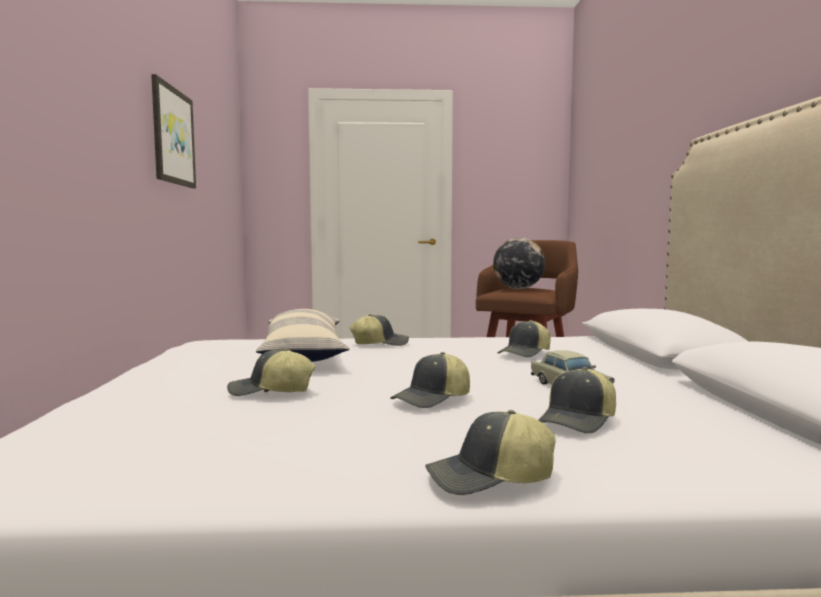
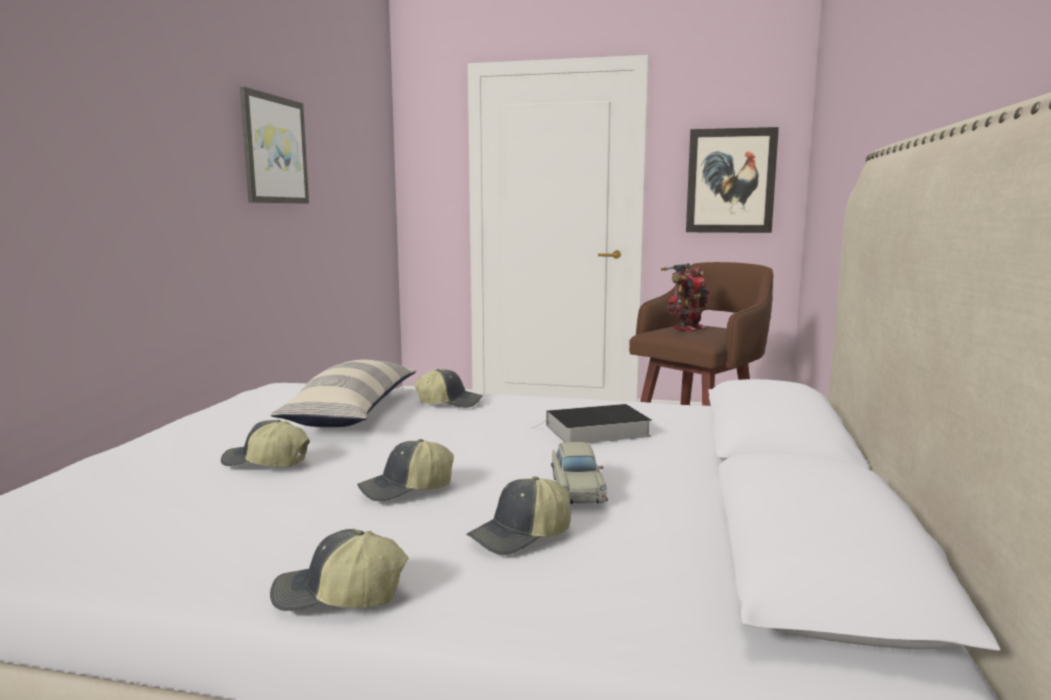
camera: 15 degrees right, 5 degrees up
(515, 186) = (730, 181): none -> picture
(518, 288) = (687, 328): globe -> toy robot
(525, 354) = (595, 431): cap -> book

